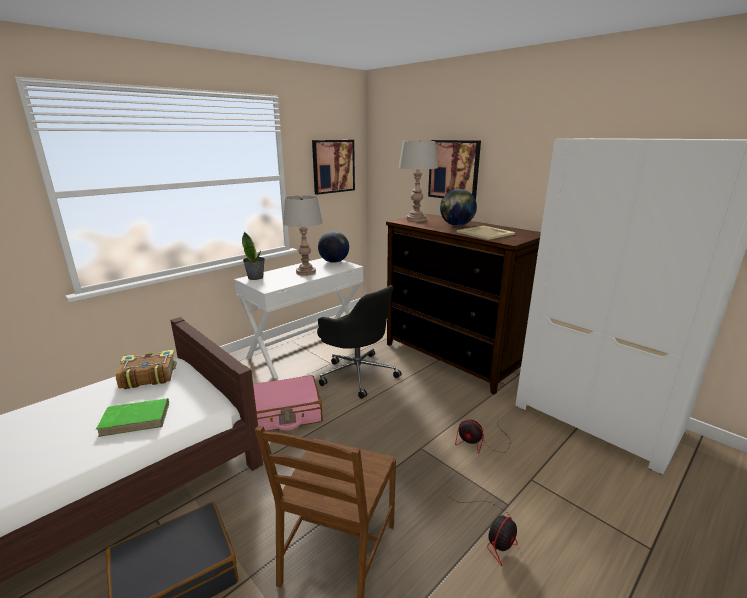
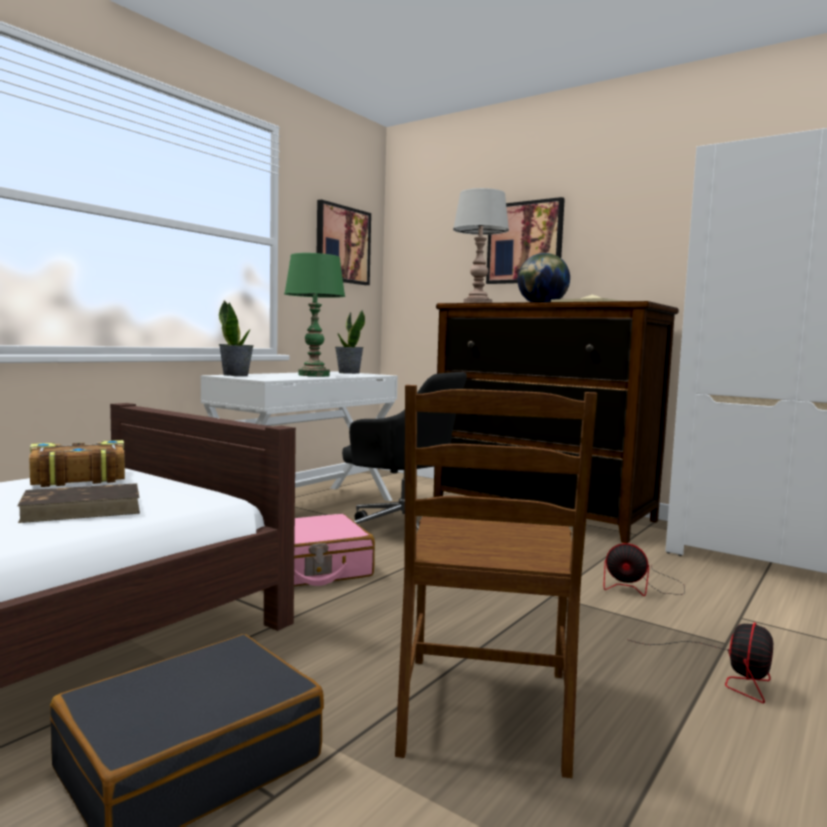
camera: 10 degrees left, 15 degrees down
(136, 419) = (83, 508): green book -> brown book
(305, 272) = (313, 375): grey table lamp -> green table lamp
(334, 261) = (348, 373): globe -> potted plant

